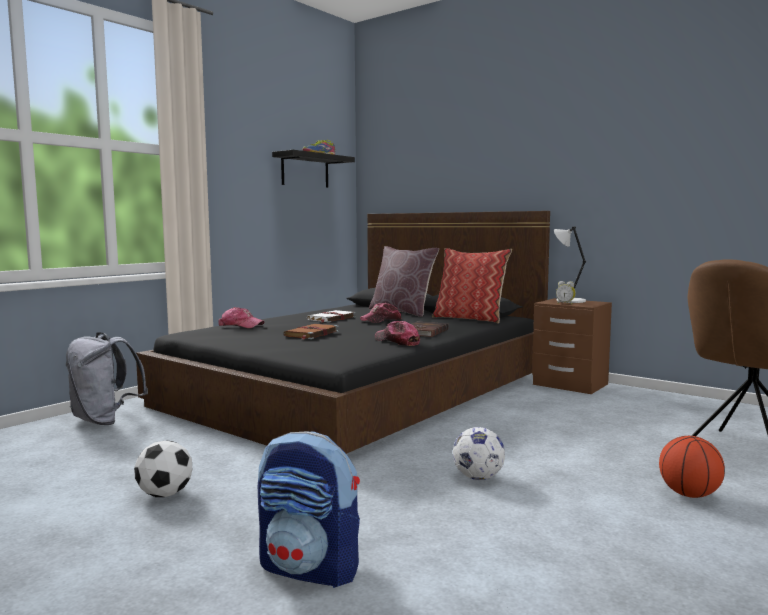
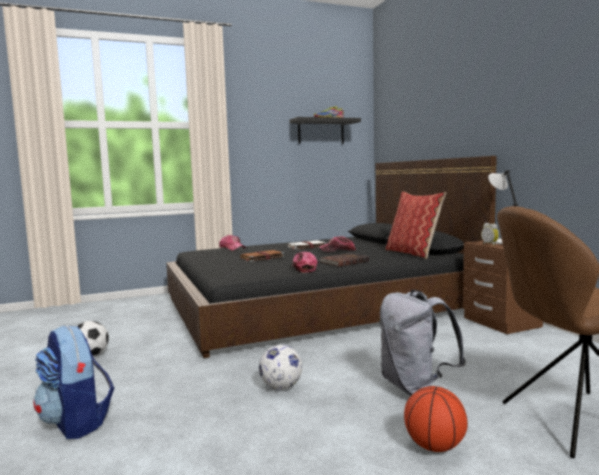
camera: 30 degrees right, 0 degrees up
(105, 420) = (138, 304): grey backpack -> grey backpack (416, 388)
(402, 312) = (374, 244): brown pillow -> none

